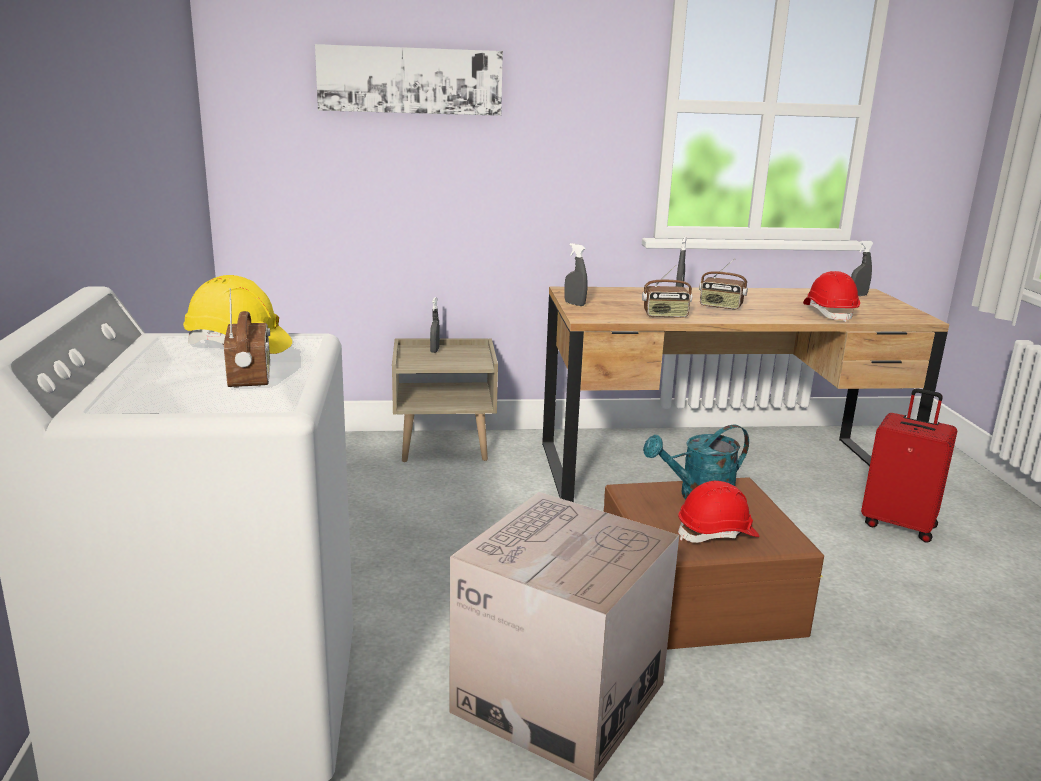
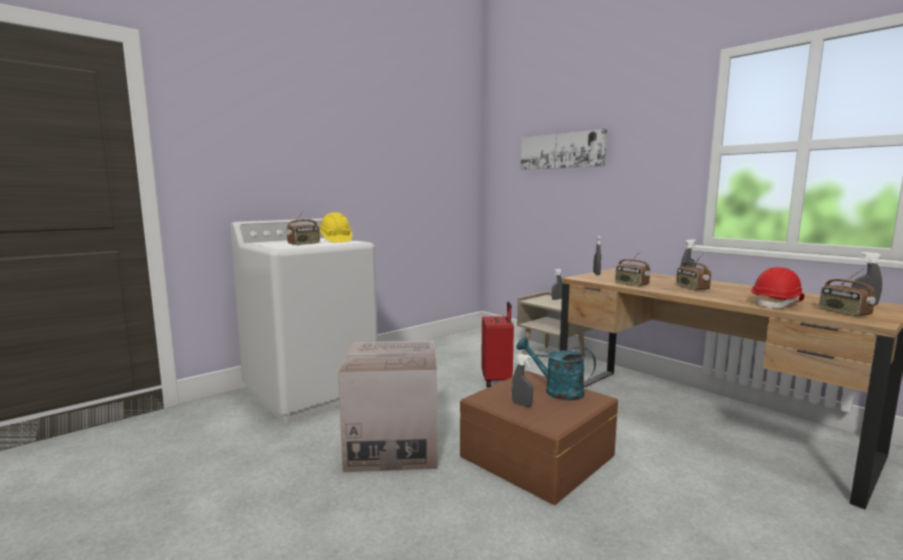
camera: 55 degrees right, 10 degrees down
(717, 534) = (521, 404): red hard hat -> grey spray bottle
(883, 312) = (843, 313): none -> radio
(899, 525) = (792, 512): red suitcase -> red suitcase (497, 380)

